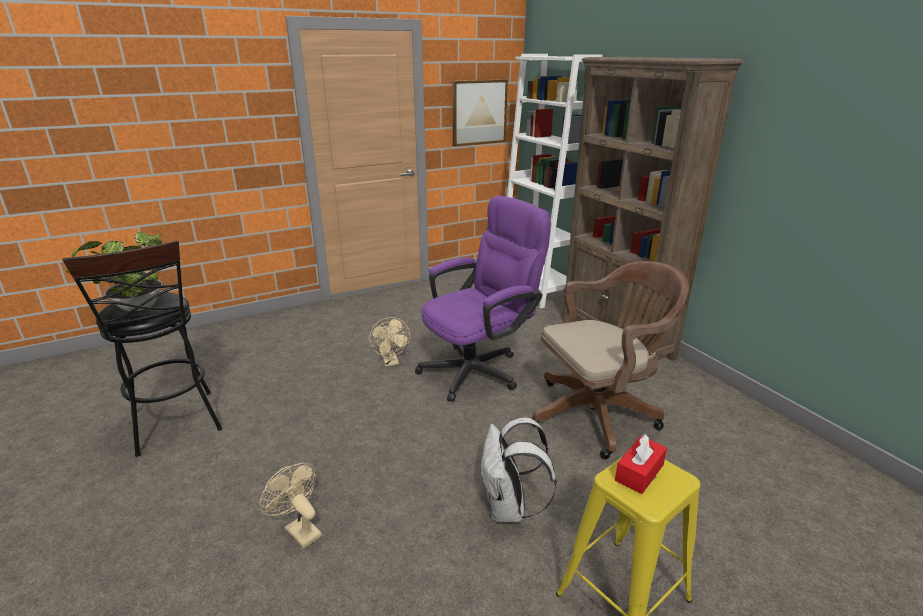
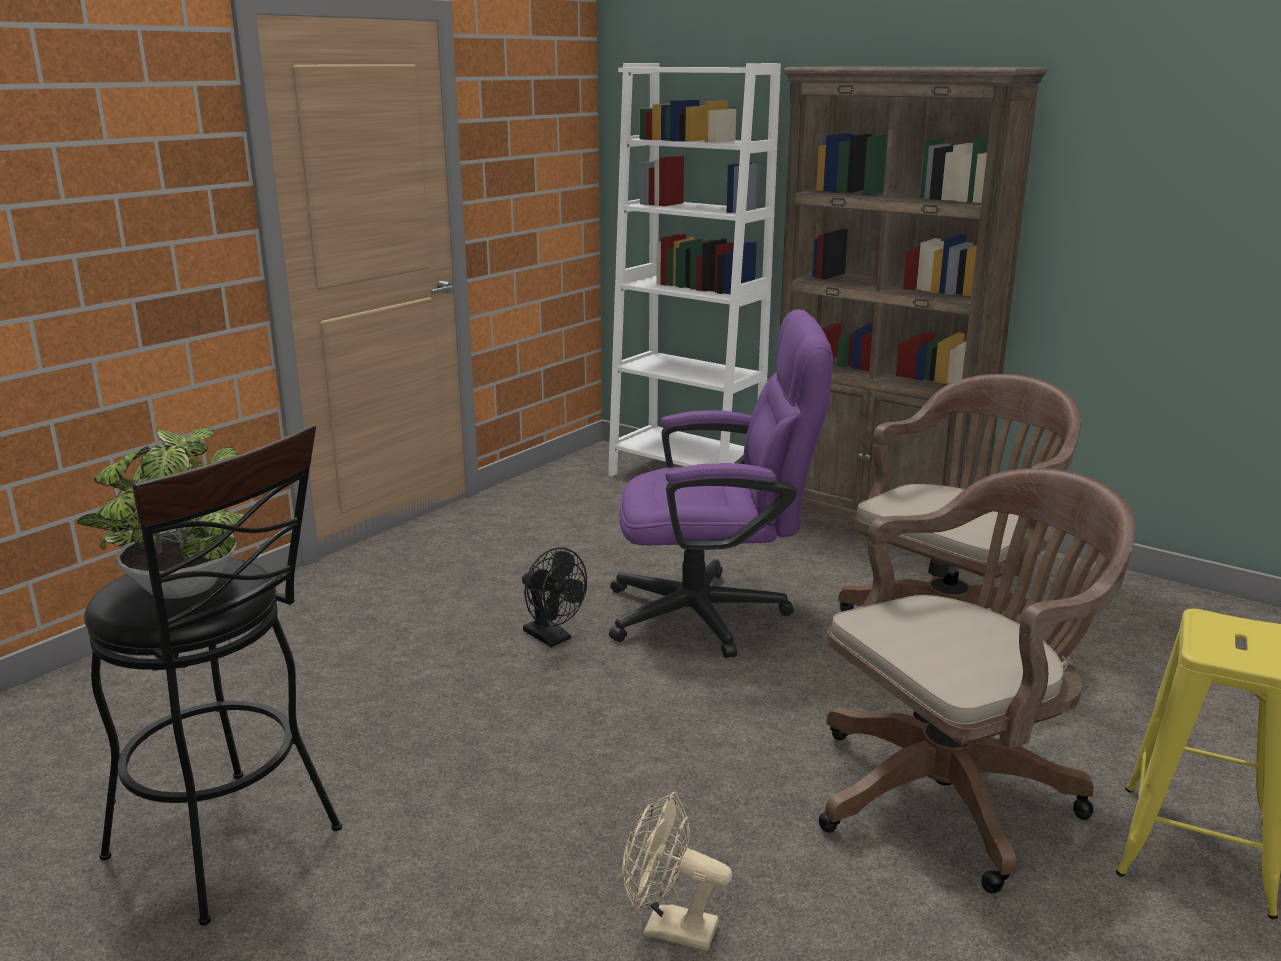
camera: 25 degrees left, 5 degrees down
(391, 362) = (552, 638): beige fan -> black fan
(478, 112) = (541, 168): picture -> none
(479, 369) = (714, 614): purple office chair -> purple office chair turned 60 degrees clockwise
(509, 508) = (954, 793): white backpack -> brown office chair
(639, 472) = (1225, 636): red tissue box -> none

